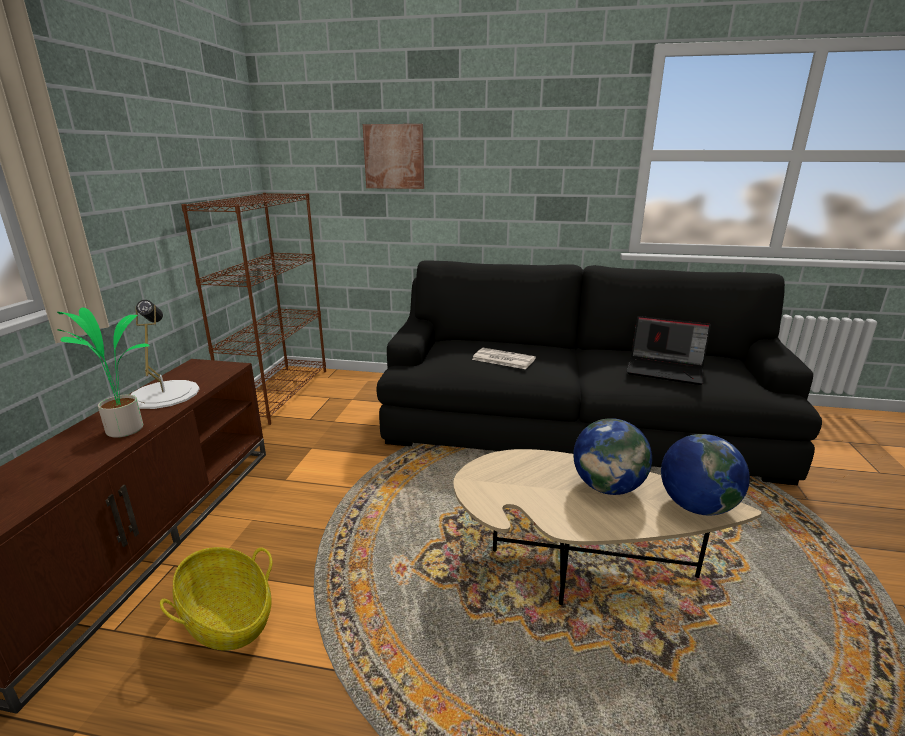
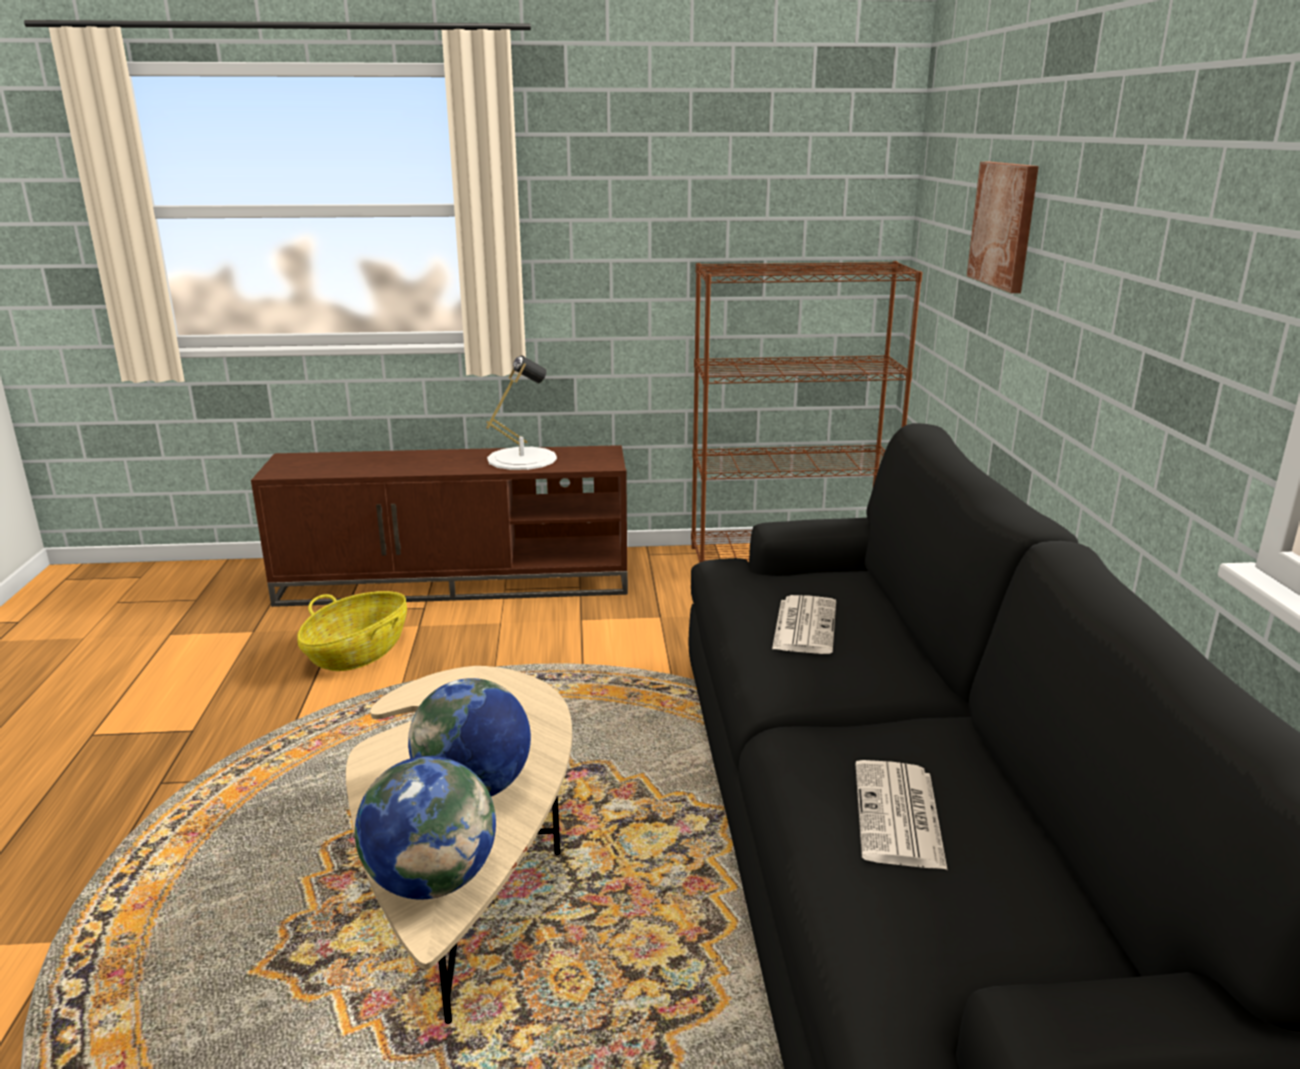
camera: 75 degrees right, 0 degrees up
(125, 429) = (444, 465): potted plant -> none
(666, 370) = (899, 816): laptop -> newspaper

